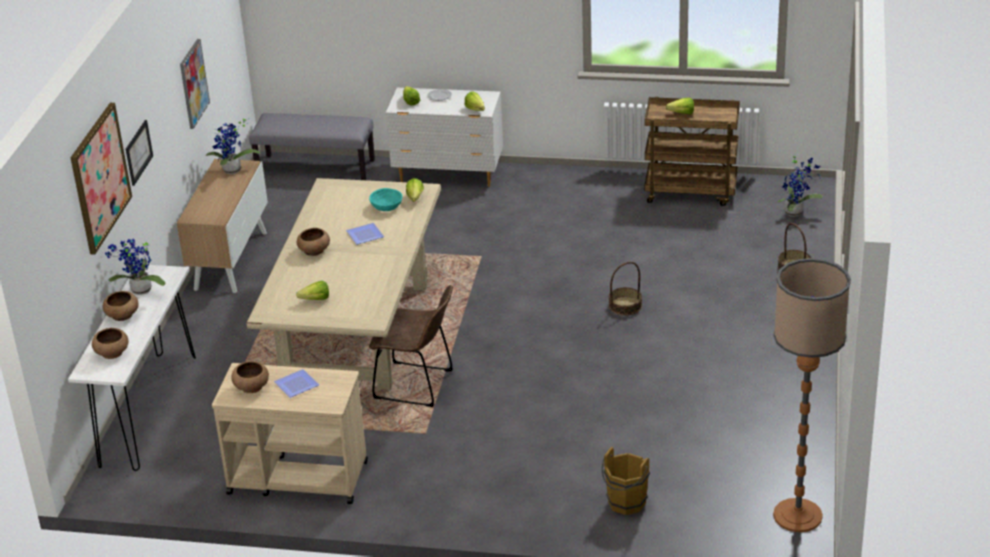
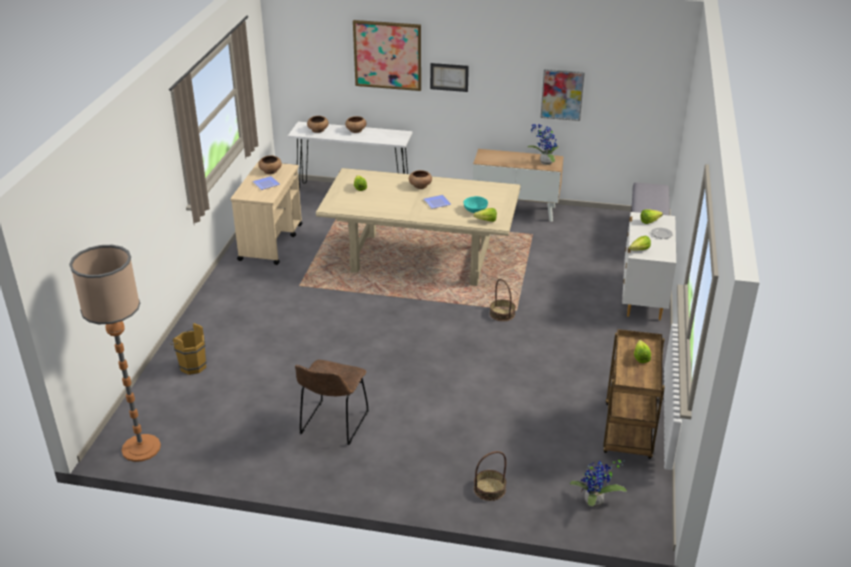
camera: 90 degrees right, 0 degrees up
(139, 291) = (380, 133): potted plant -> none
(418, 385) = (353, 283): brown chair -> brown chair (333, 425)
(625, 306) = (438, 379): basket -> basket (502, 314)

